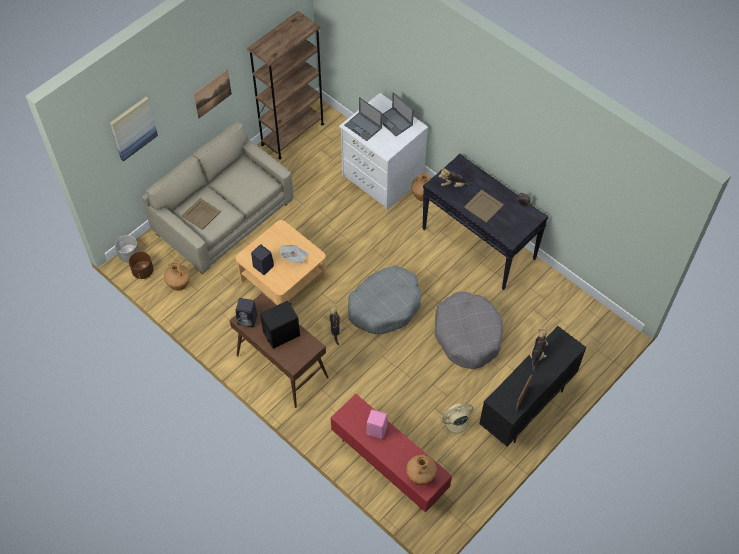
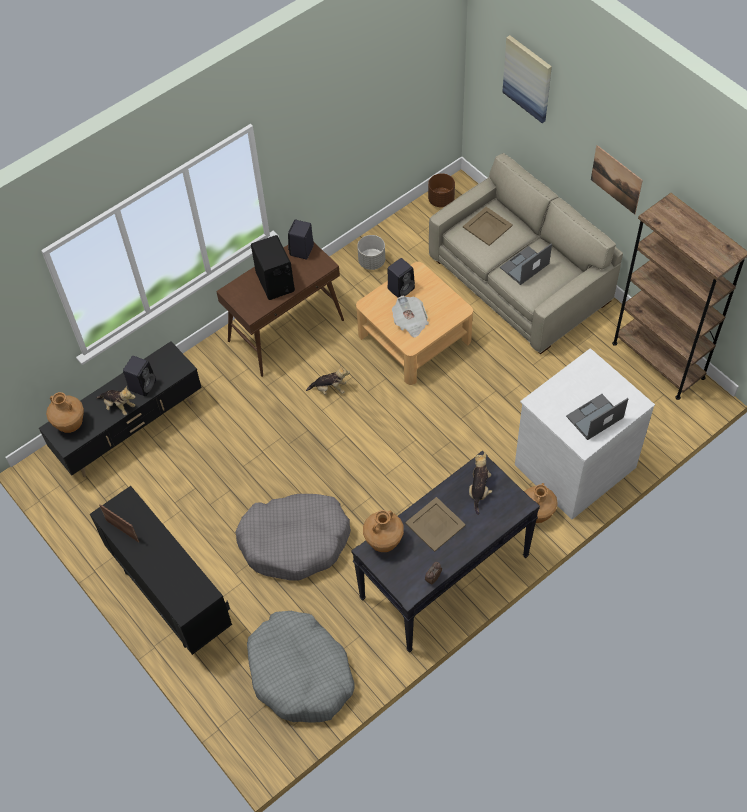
camera: 100 degrees right, 0 degrees up
(129, 255) = (467, 187): grey planter -> grey planter (372, 261)
(179, 285) = (417, 234): brown vase -> brown vase (384, 542)
(363, 127) = (586, 377): laptop -> laptop (524, 266)
(376, 430) = (143, 385): pink speaker -> black speaker
(385, 305) = (356, 447): grey dog bed -> grey dog bed (300, 673)
(389, 465) = (131, 430): red tv stand -> black tv stand
(455, 423) = (169, 508): beige fan -> none
(537, 353) = (184, 561): plush toy -> plush toy (118, 406)

